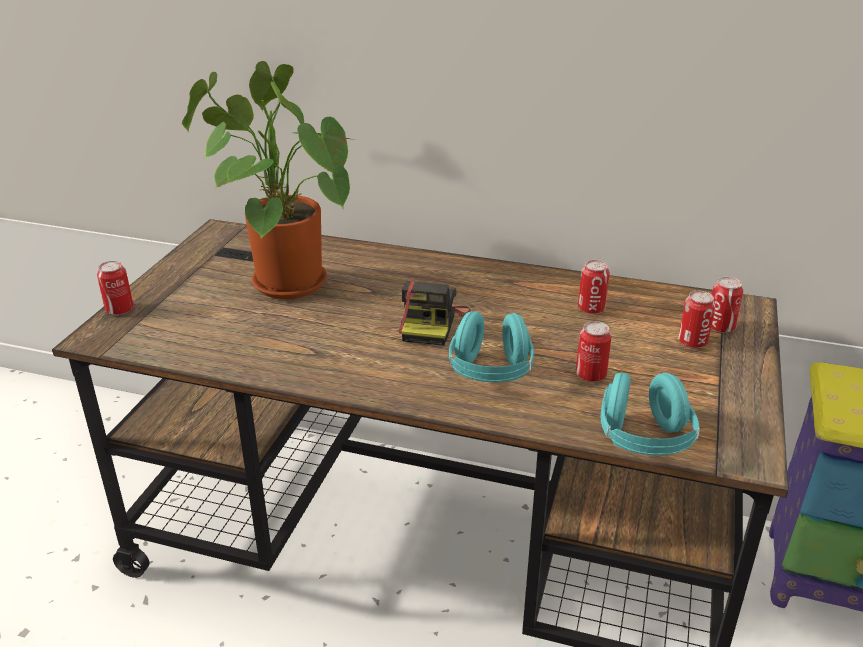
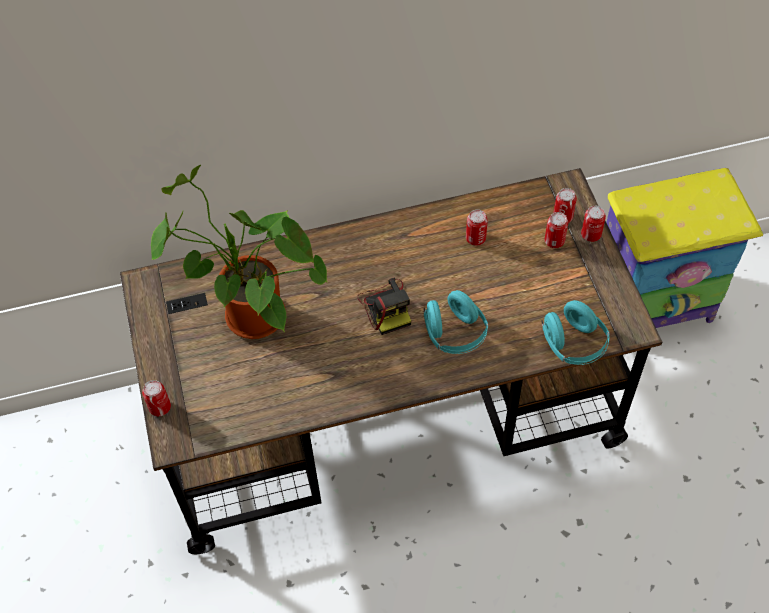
camera: 30 degrees left, 25 degrees up
(590, 375) = (514, 304): can -> can (591, 234)

